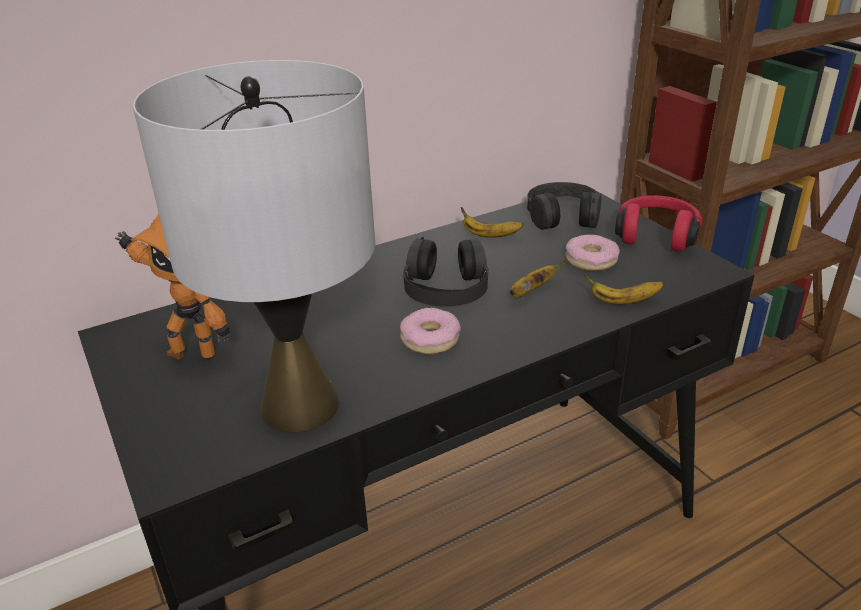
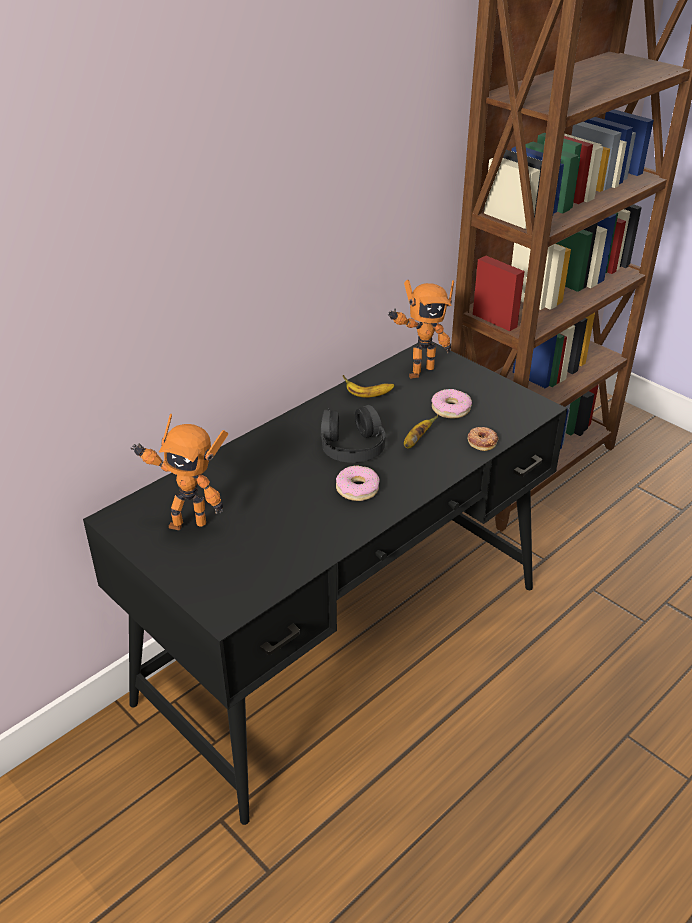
camera: 15 degrees left, 5 degrees up
(300, 406) = (288, 551): grey table lamp -> none
(563, 216) = (418, 371): black headphones -> toy robot
(622, 301) = (482, 441): banana -> donut
(656, 235) = (492, 381): red headphones -> none

